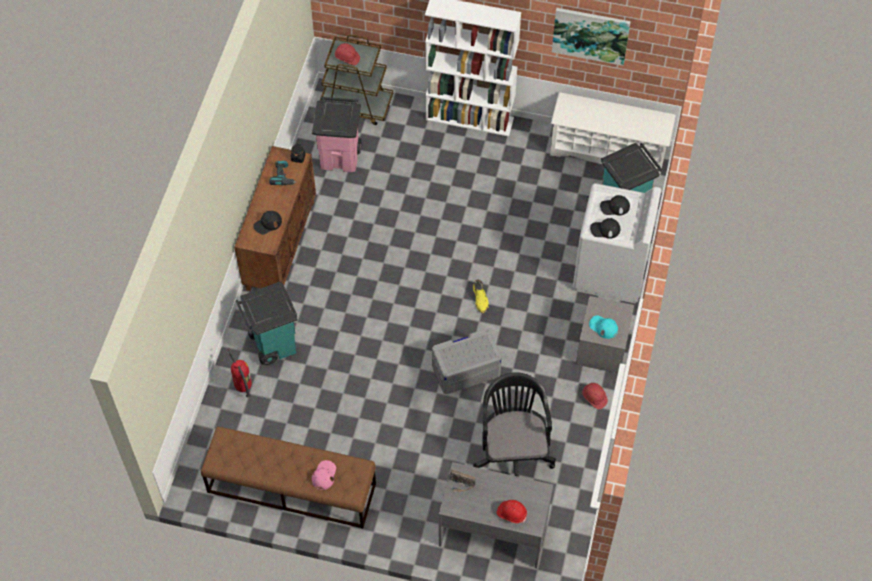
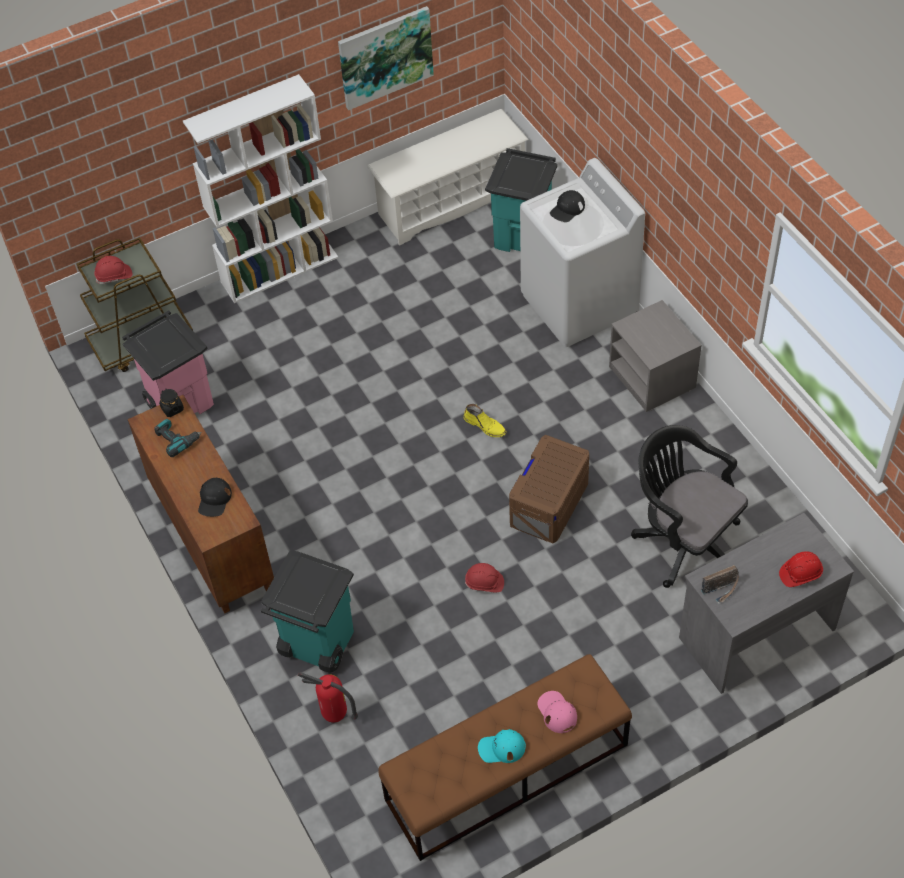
camera: 40 degrees left, 5 degrees down
(466, 370) = (549, 503): grey storage box -> brown storage box
(594, 398) = (698, 428): red hard hat -> red hard hat (484, 583)
(603, 327) = (658, 341): turquoise cap -> turquoise cap (501, 748)
(605, 229) = (583, 235): black cap -> none

